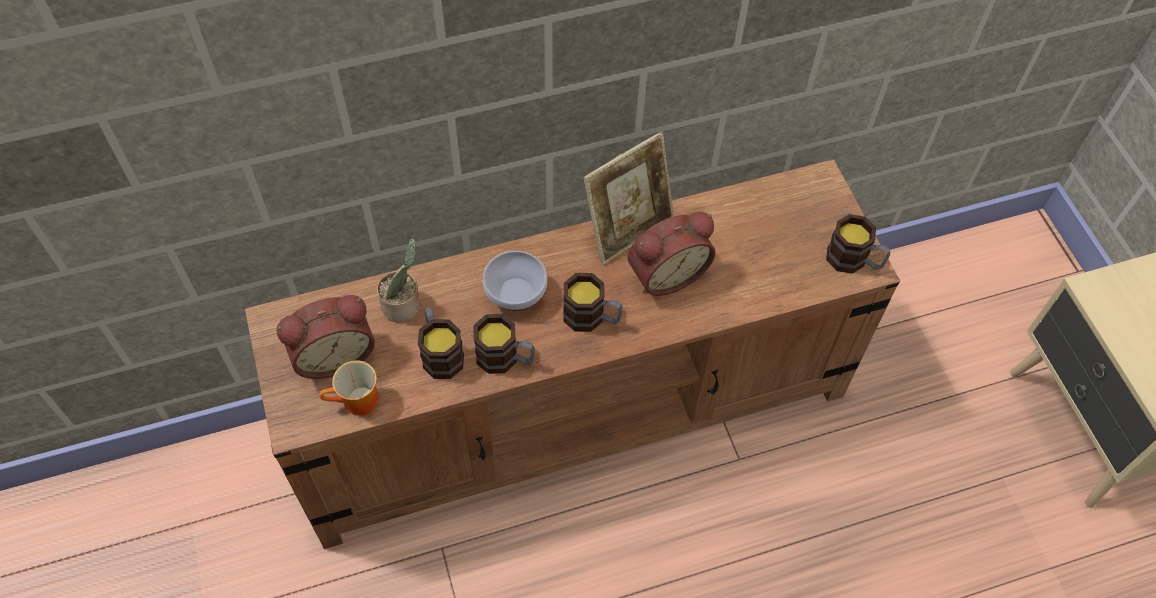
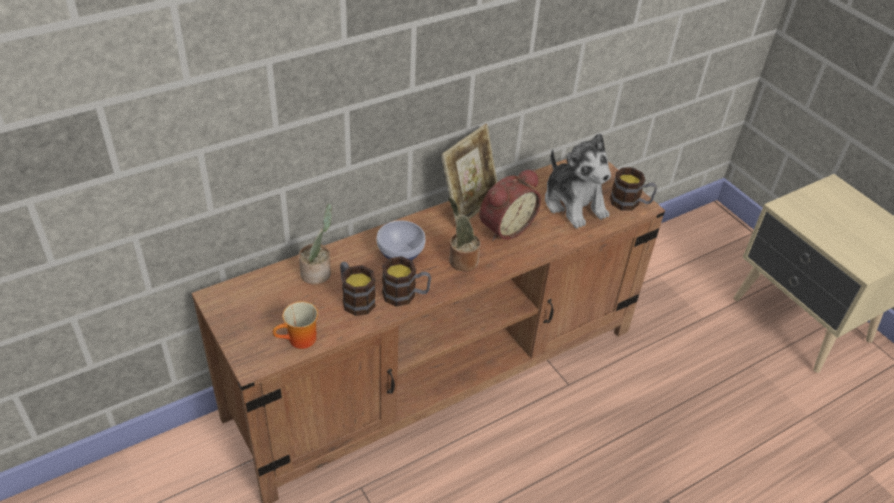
camera: 15 degrees left, 15 degrees down
(333, 354) = (271, 311): alarm clock -> none
(591, 317) = (461, 260): mug -> potted plant
(773, 250) = (574, 204): none -> plush toy

